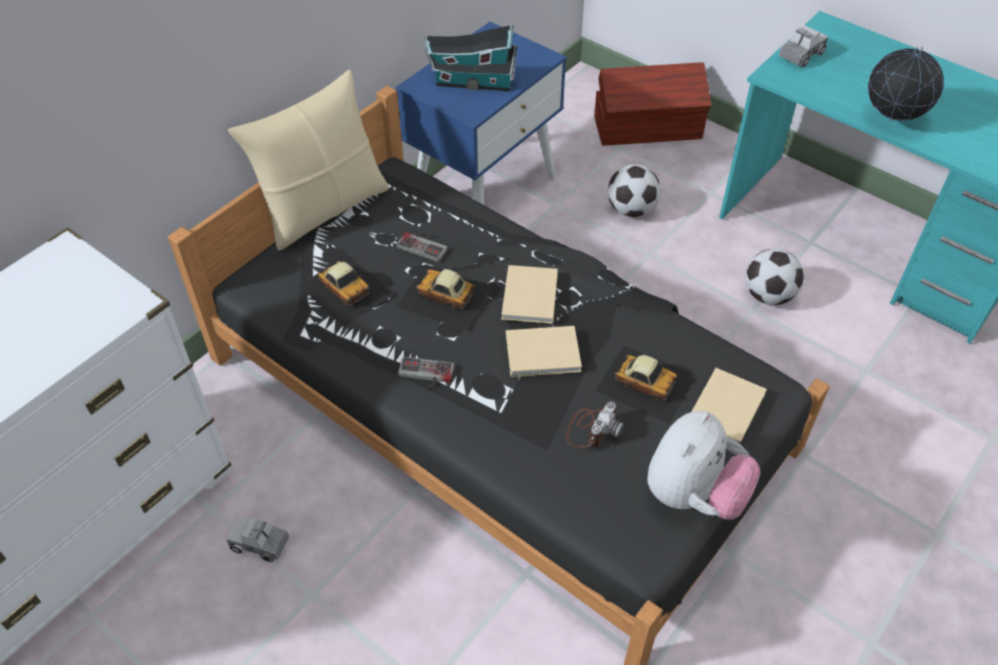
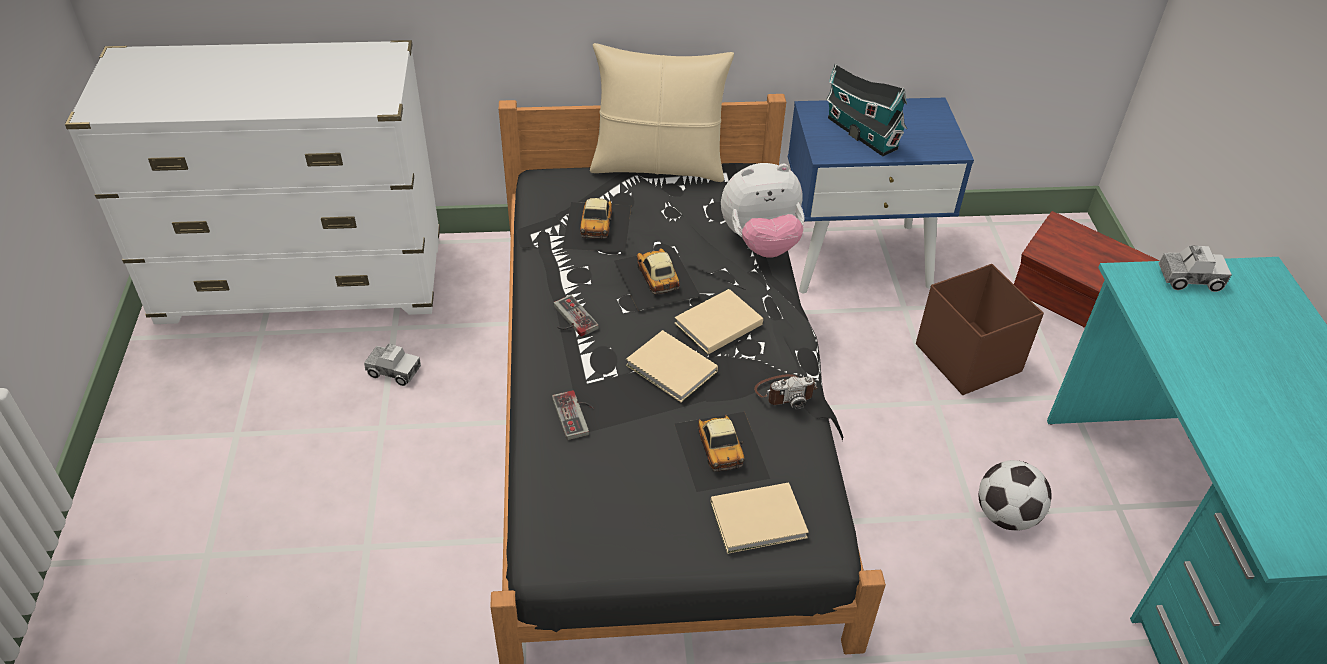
camera: 45 degrees right, 5 degrees down
(260, 543) = (394, 371): toy truck -> toy truck turned 135 degrees clockwise
(424, 244) = (692, 235): game controller -> game controller (577, 415)
(592, 428) = (634, 446): camera -> camera (785, 392)
(631, 210) = (967, 357): football -> brown storage box
(694, 494) = (642, 553): plush toy -> plush toy (761, 243)
(891, 121) = (1201, 390): globe -> none

